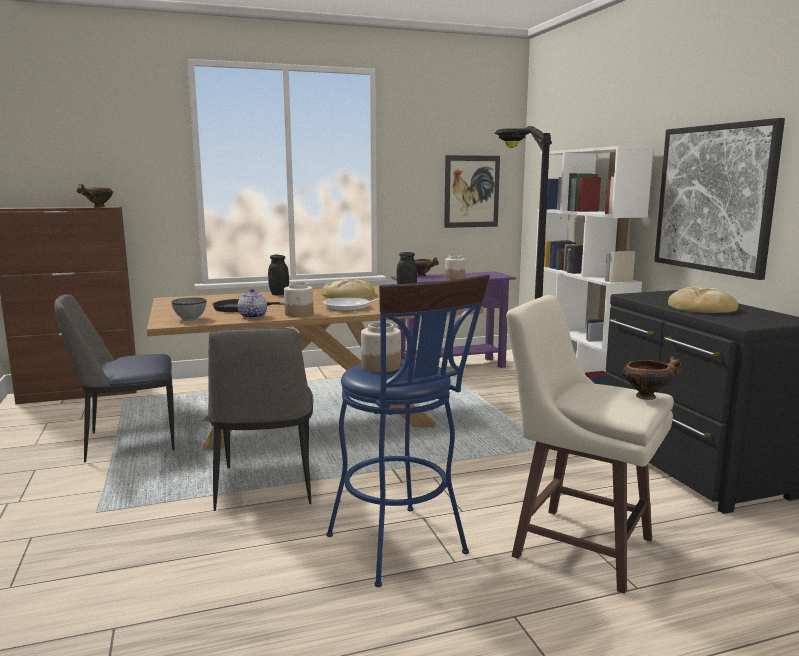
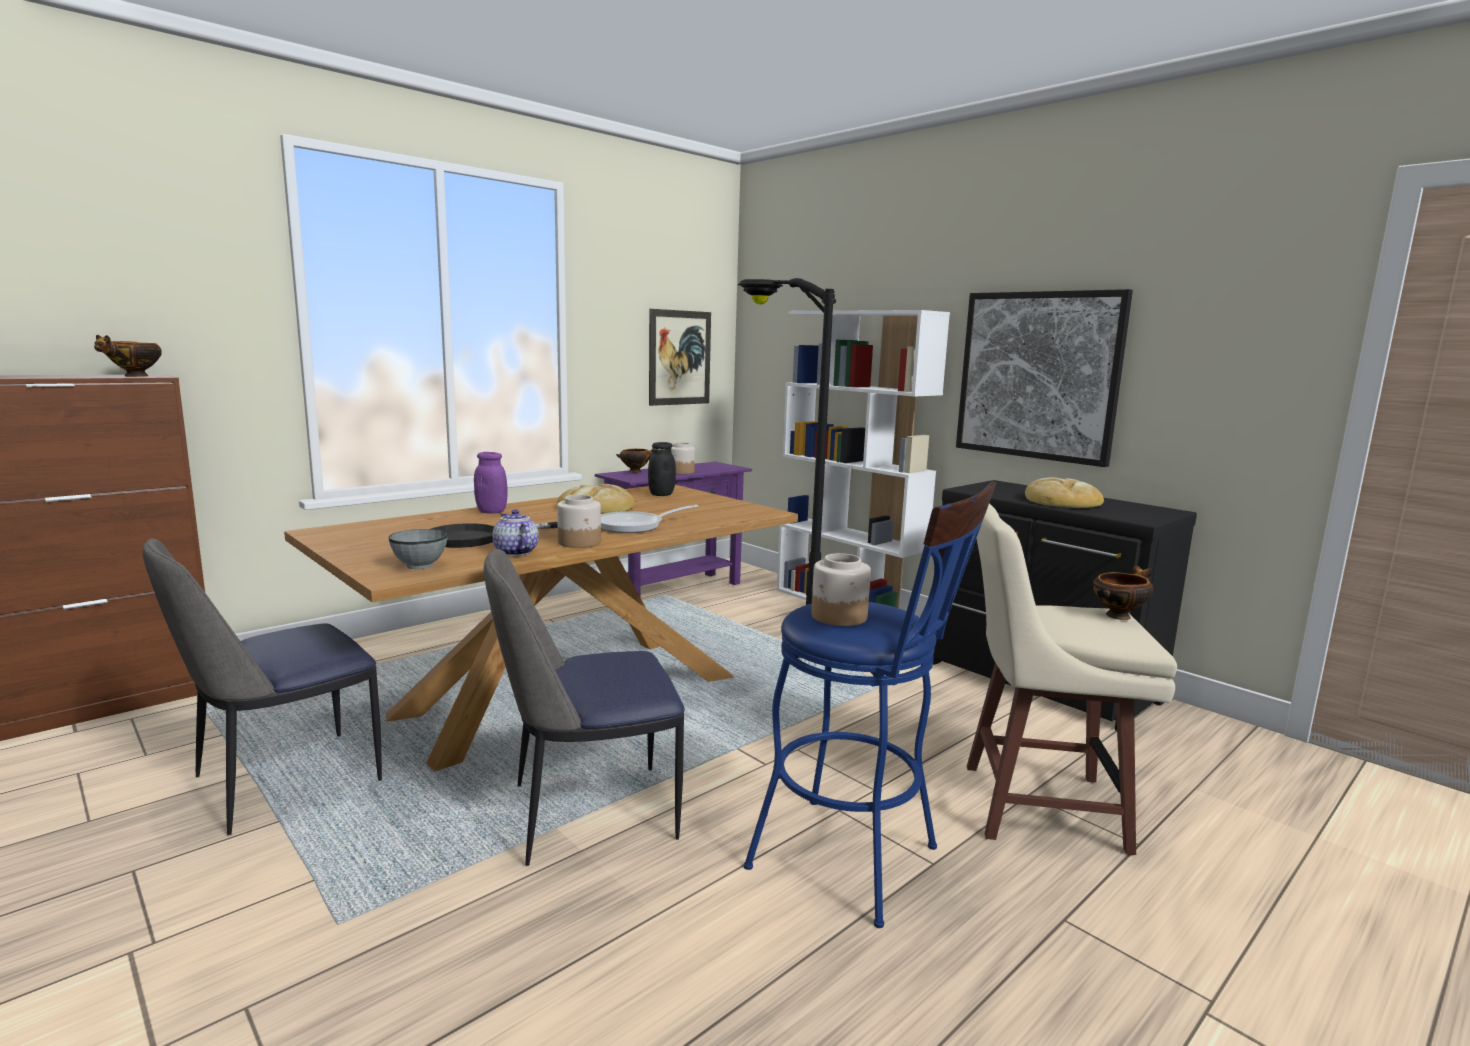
camera: 25 degrees left, 0 degrees up
(265, 487) = (587, 813): chair -> chair turned 105 degrees clockwise
(279, 294) = (491, 511): black jar -> purple jar

